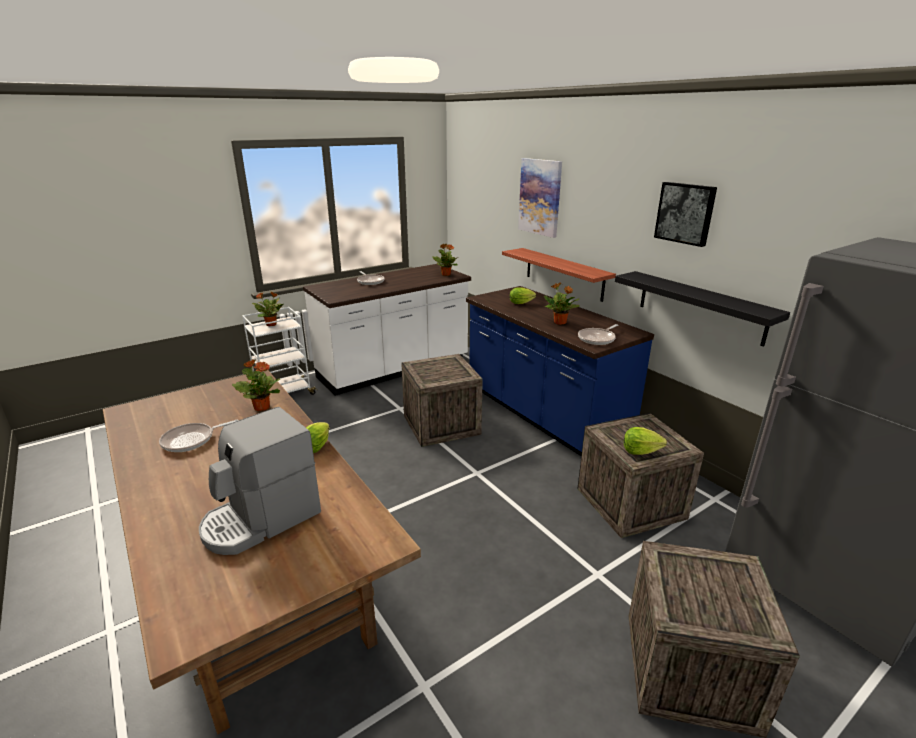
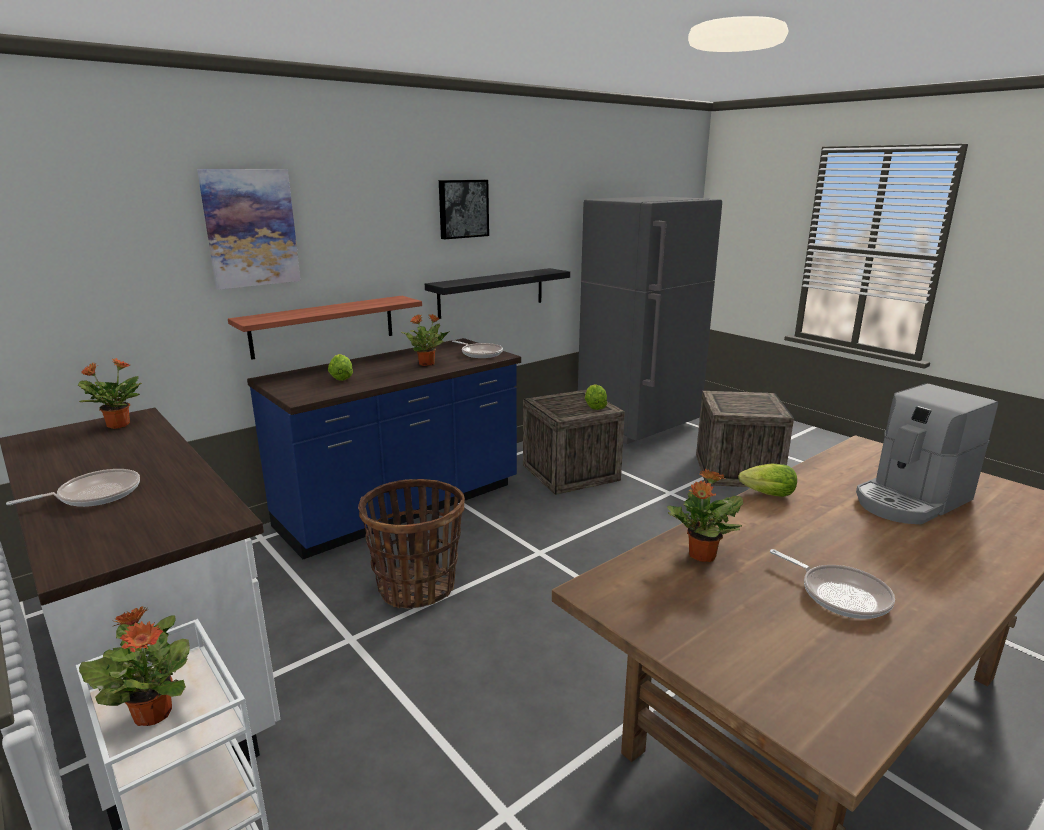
camera: 95 degrees left, 5 degrees down
(261, 520) = (911, 500): coffee machine -> coffee machine turned 105 degrees clockwise
(441, 425) = (417, 587): crate -> basket

